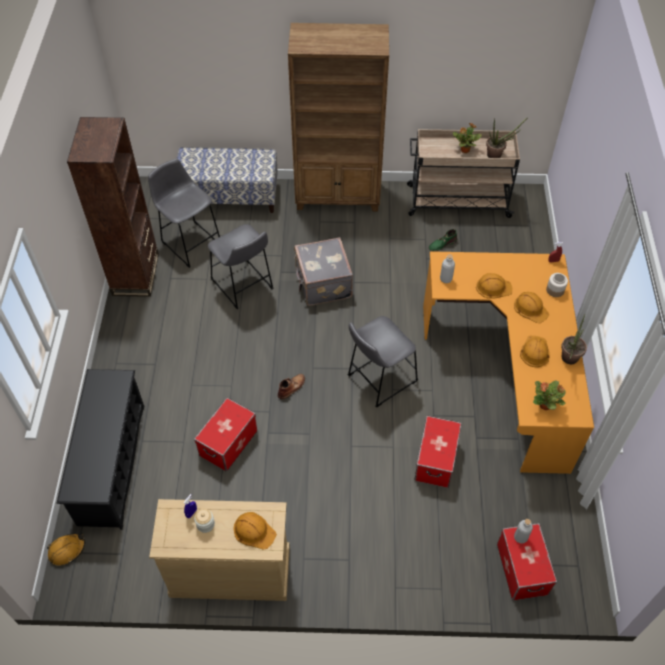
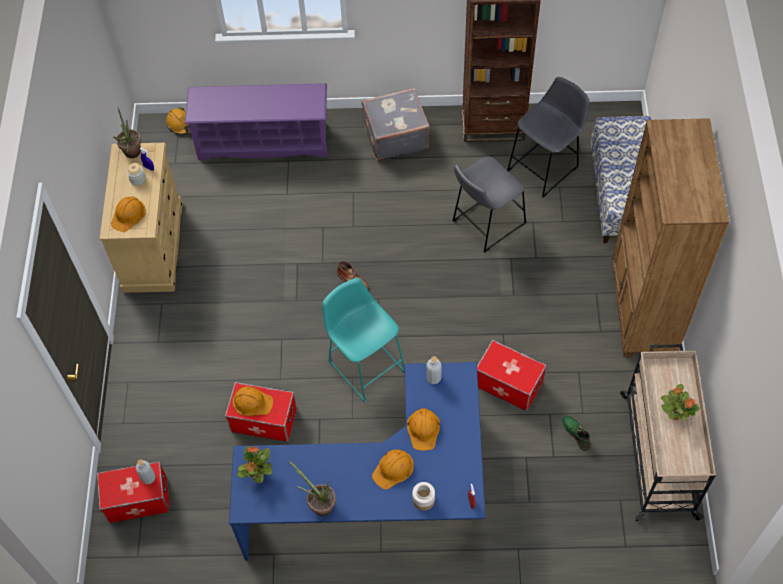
camera: 90 degrees right, 5 degrees up
(111, 464) = (263, 141): black shoe rack -> purple shoe rack
(228, 443) = (285, 231): storage box -> storage box (508, 384)
(322, 284) = (497, 301): grey suitcase -> grey suitcase (395, 136)
(379, 379) = (365, 363): grey stool -> turquoise stool
(497, 155) = (671, 455): potted plant -> potted plant (131, 155)
(507, 371) = (381, 501): orange desk -> blue desk
(534, 351) = (330, 468): orange hard hat -> orange hard hat (252, 402)

